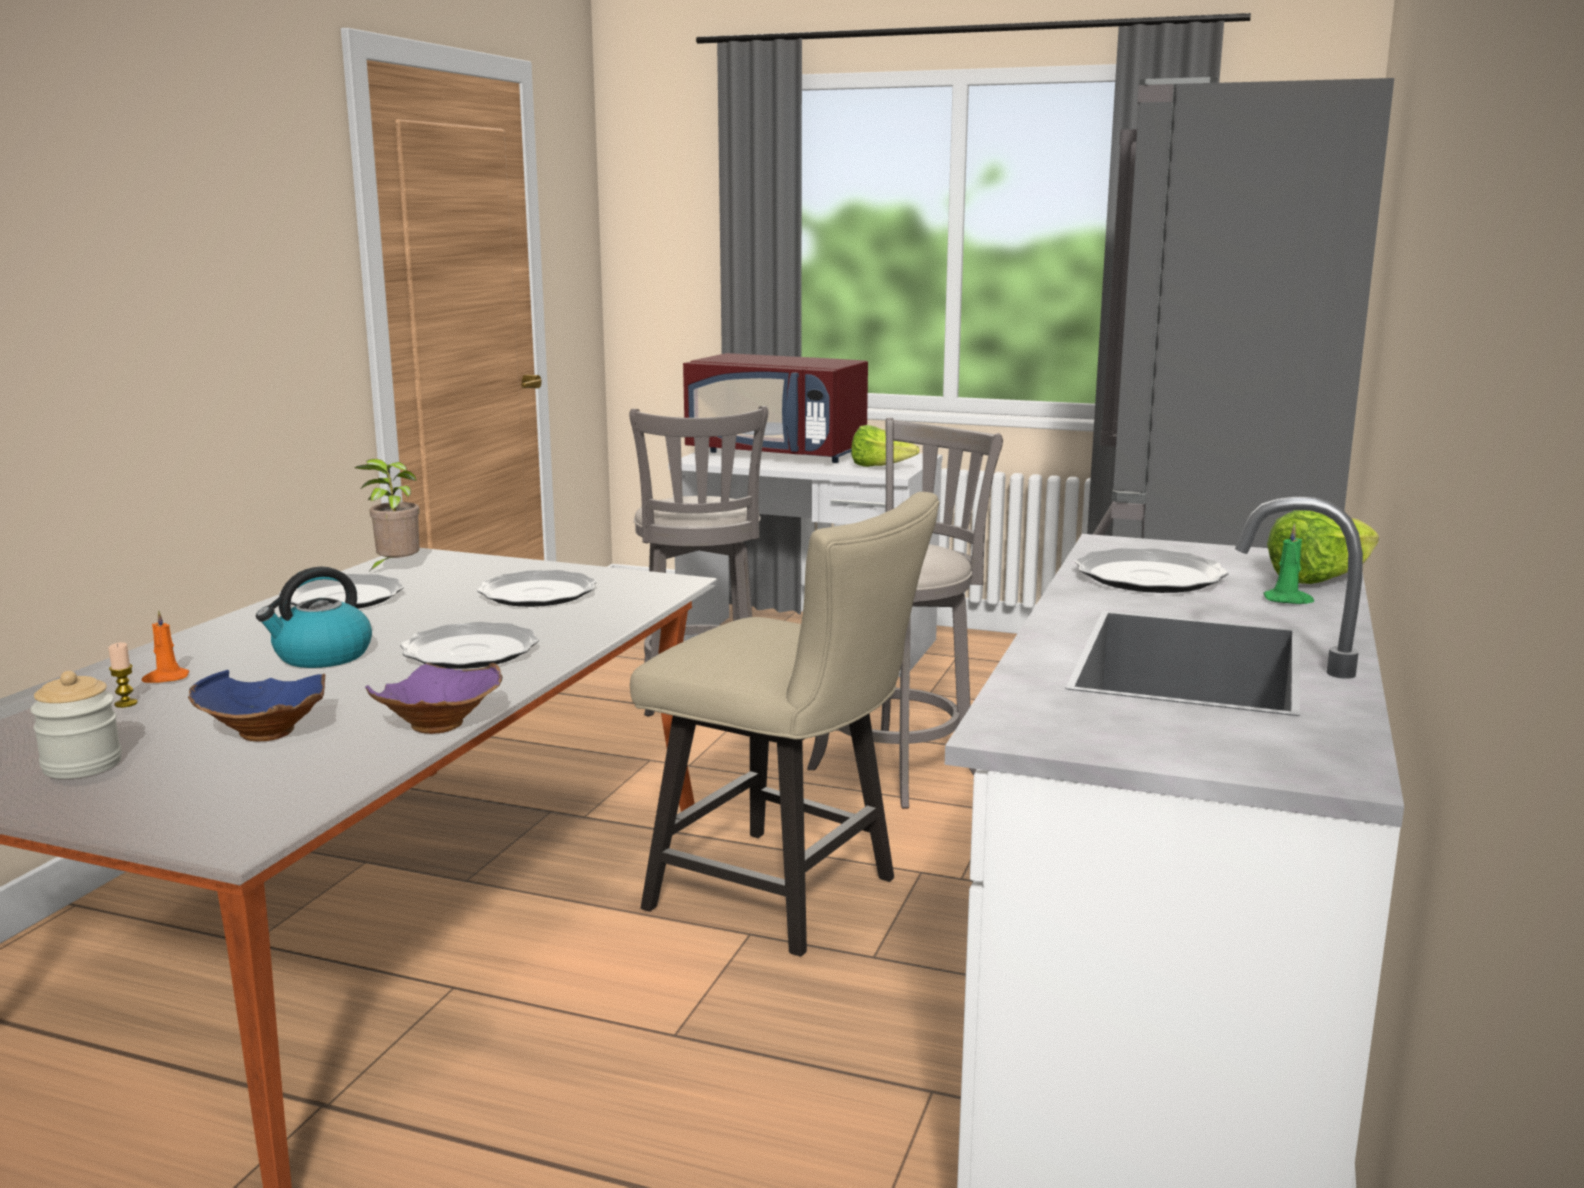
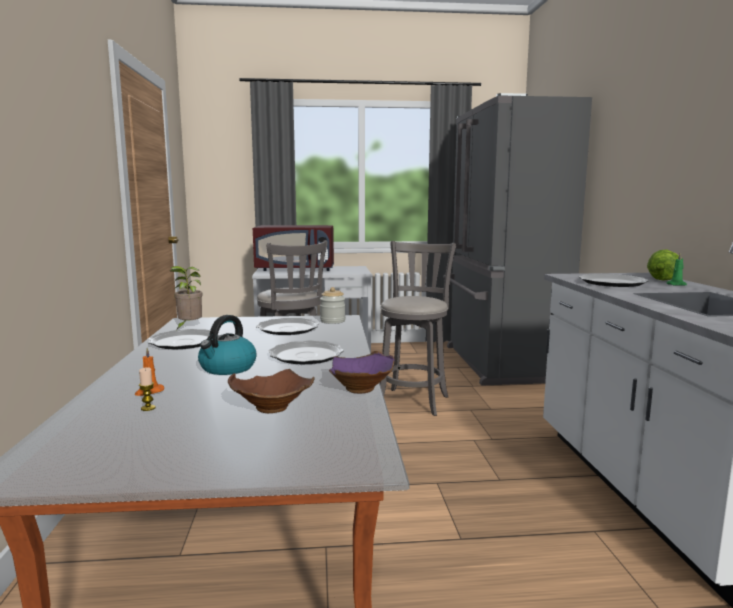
camera: 25 degrees left, 5 degrees down
(82, 765) = (184, 445): jar -> jar (332, 321)
(264, 735) = (272, 409): blue bowl -> brown bowl
(789, 896) = (433, 462): beige chair -> none
(880, 467) = (351, 271): lettuce -> none

